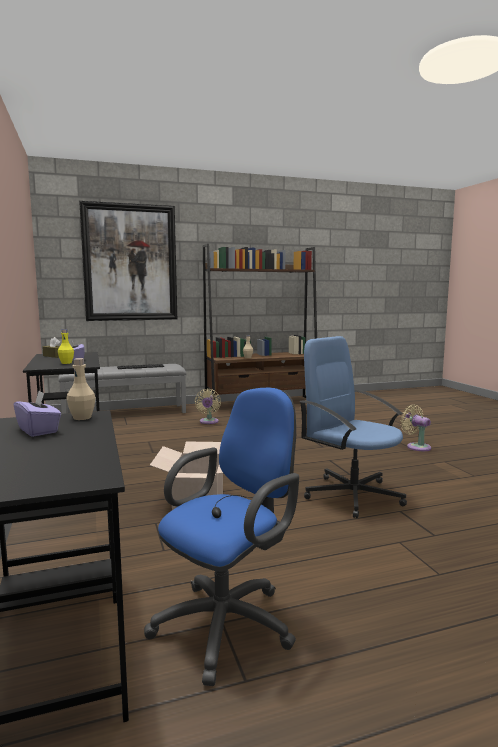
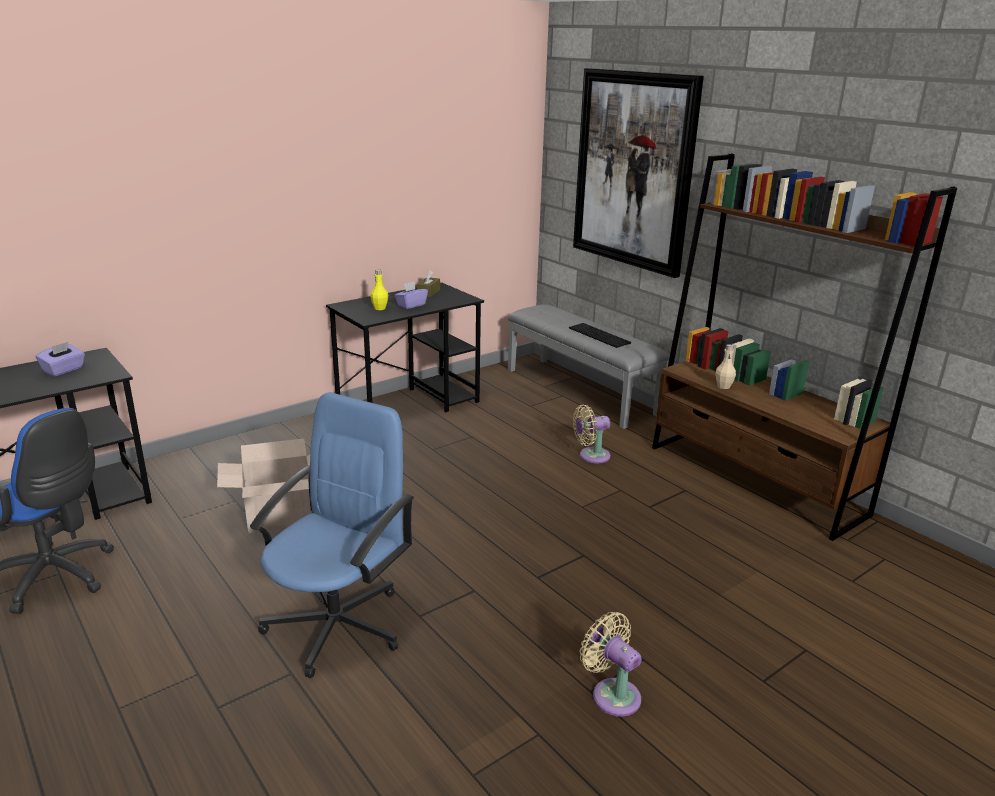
camera: 70 degrees right, 15 degrees up
(82, 418) = (102, 373): beige bottle -> none
(416, 446) = (612, 694): beige fan -> beige fan turned 75 degrees counterclockwise

